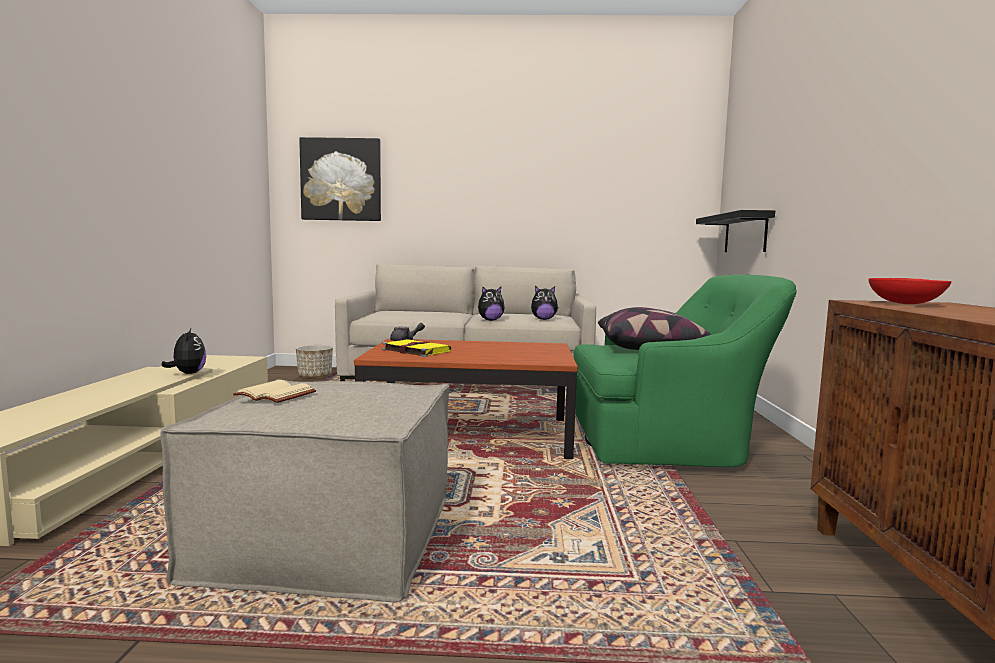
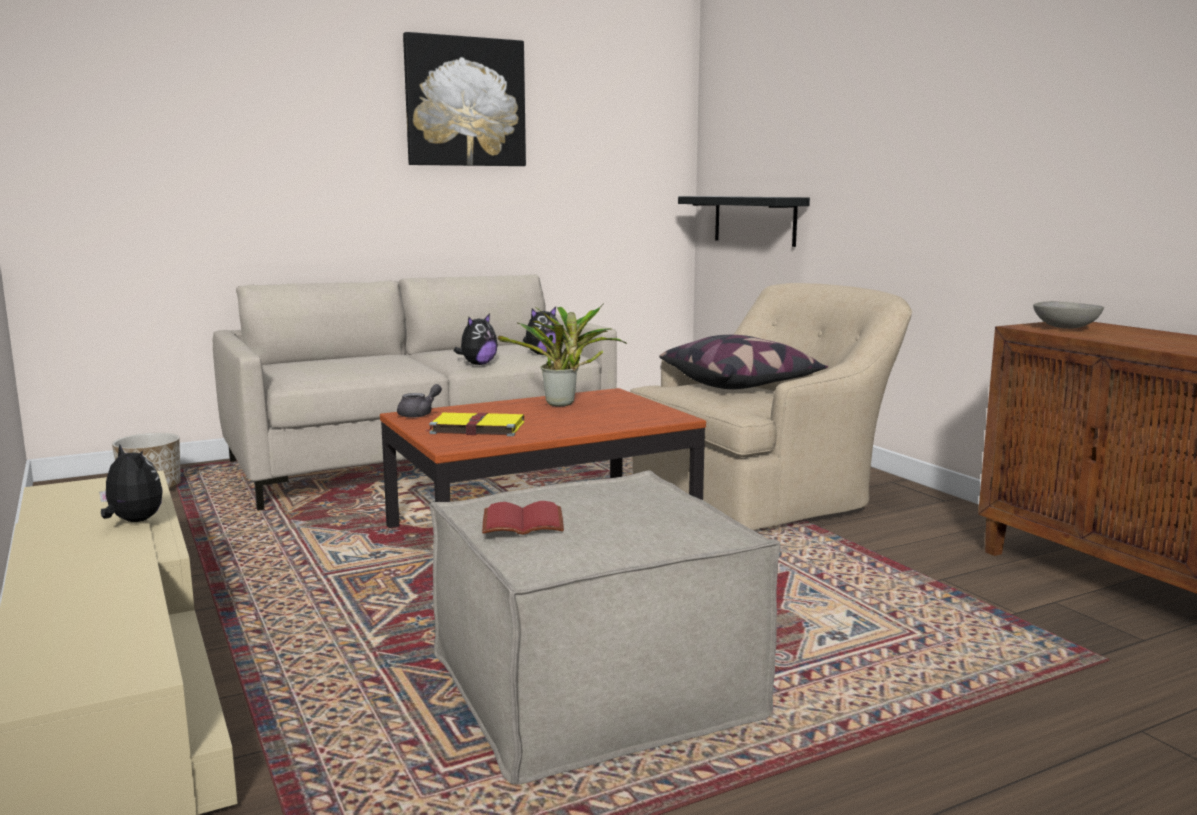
camera: 30 degrees left, 5 degrees up
(277, 395) = (524, 522): beige book -> red book
(341, 180) = (138, 138): picture -> picture (465, 102)
(503, 346) = (563, 404): none -> potted plant
(669, 443) = (765, 495): green armchair -> beige armchair
(904, 304) = (1064, 328): red bowl -> grey bowl

